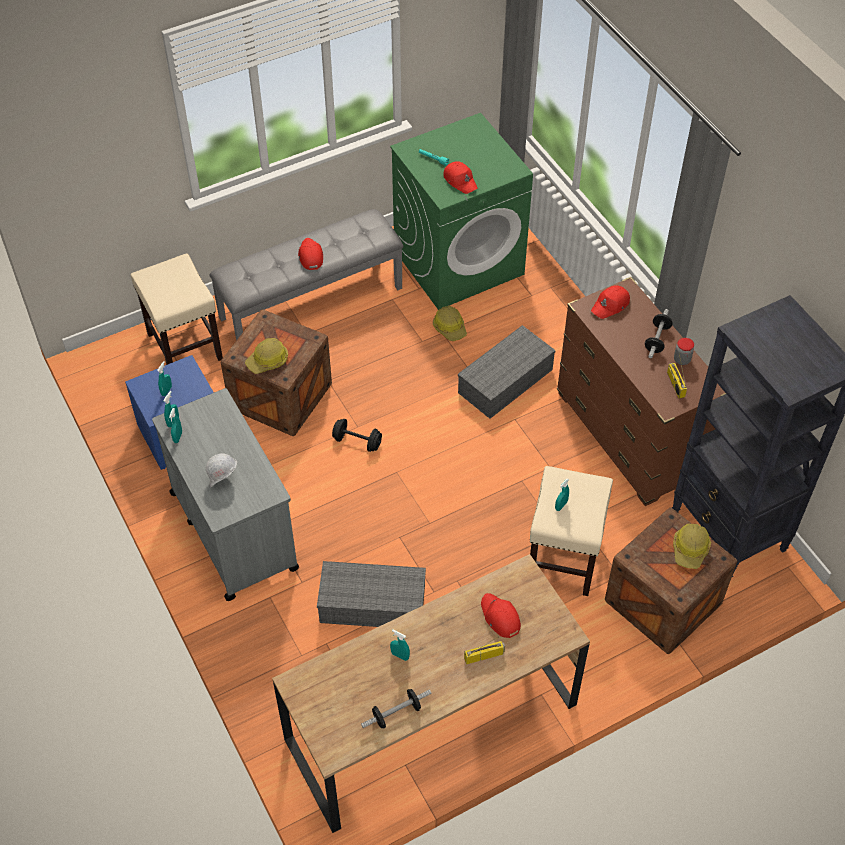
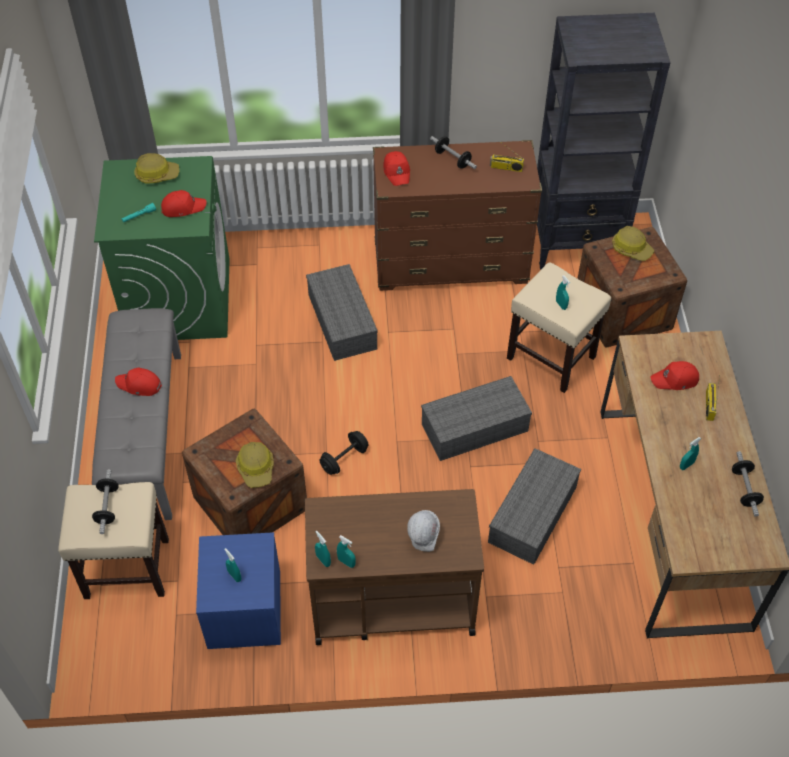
camera: 65 degrees left, 0 degrees up
(178, 283) = (107, 507): none -> dumbbell
(233, 529) = (391, 602): grey cart -> brown cart
(442, 525) = (473, 428): none -> grey storage box
(450, 327) = (254, 337): hard hat -> hard hat (157, 174)
(682, 360) = (483, 153): jar -> none

